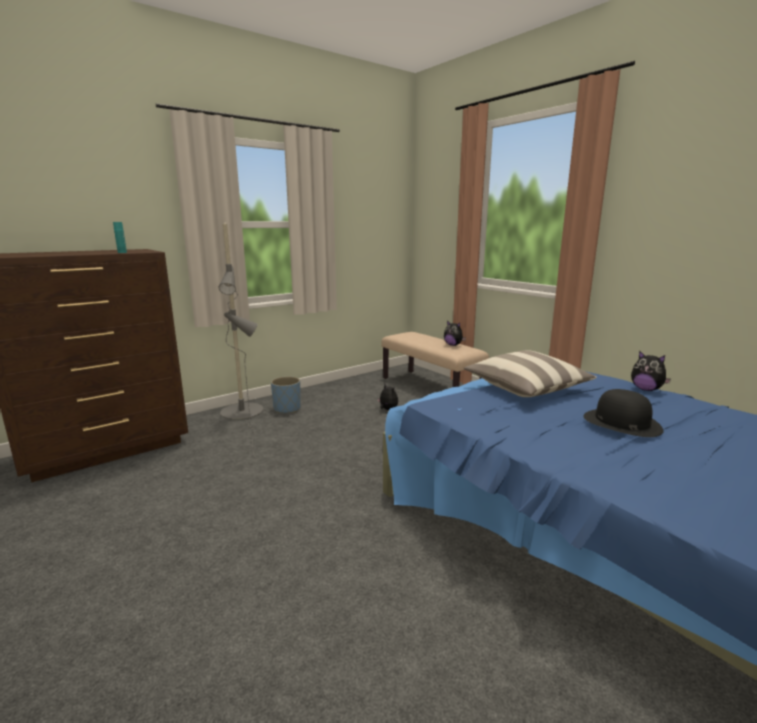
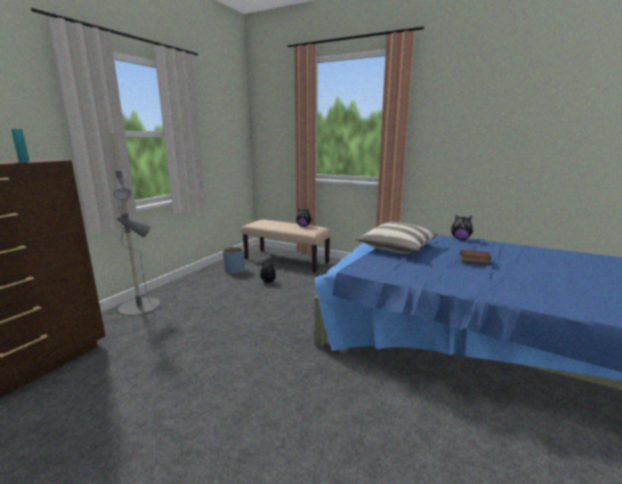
camera: 25 degrees left, 0 degrees up
(287, 409) = (181, 296): blue planter -> blue planter (234, 270)
(621, 422) = (474, 260): black hat -> book

